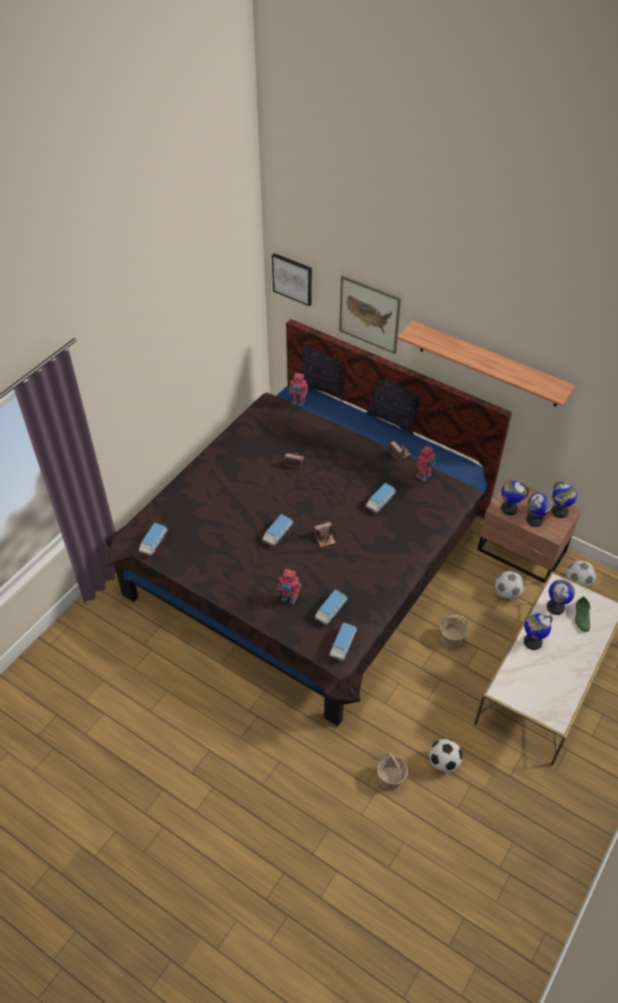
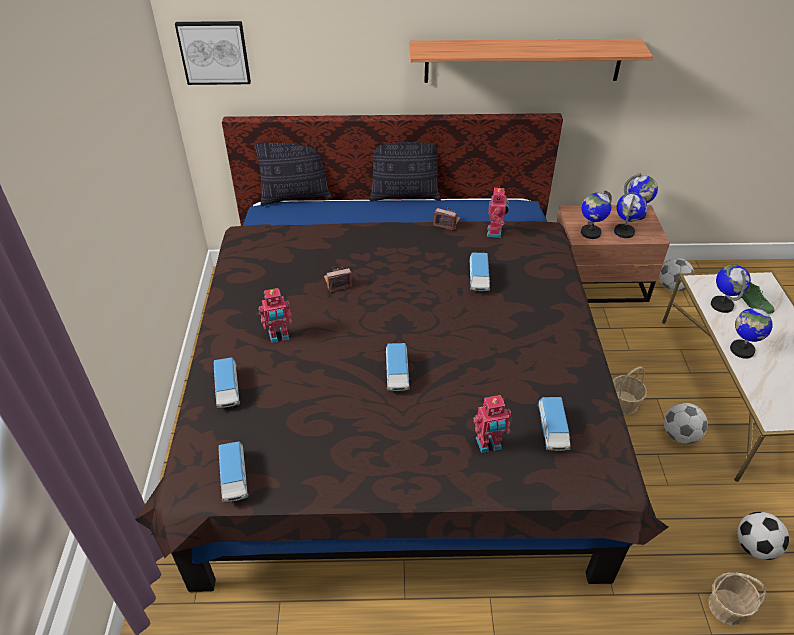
camera: 35 degrees left, 5 degrees down
(298, 402) = (281, 220): toy robot -> toy robot (279, 336)
(325, 538) = (458, 348): camera -> none
(342, 645) = (609, 464): toy car -> toy car (227, 389)
(369, 314) = (342, 59): picture -> none
(507, 593) = (626, 329): football -> football (680, 435)

